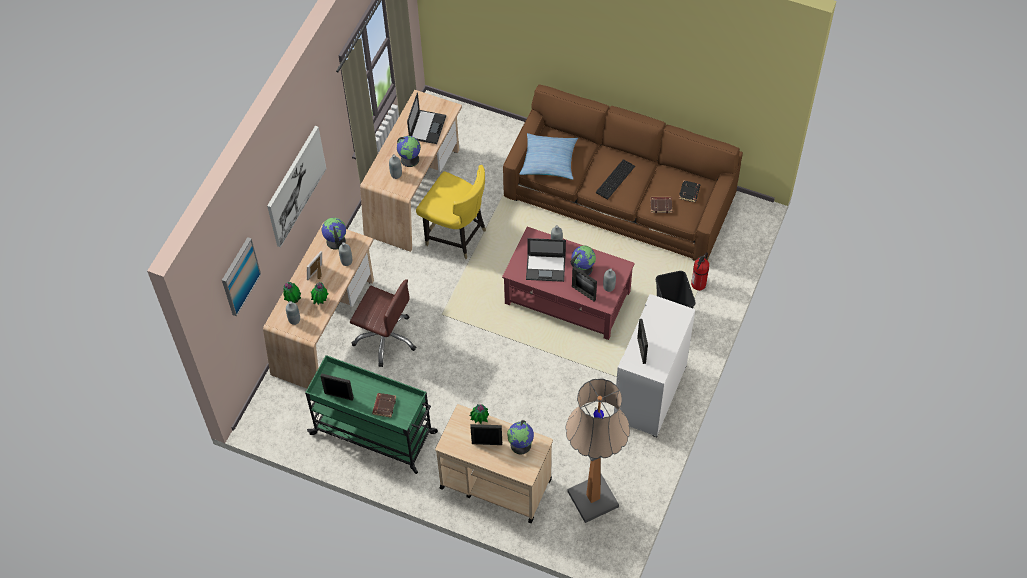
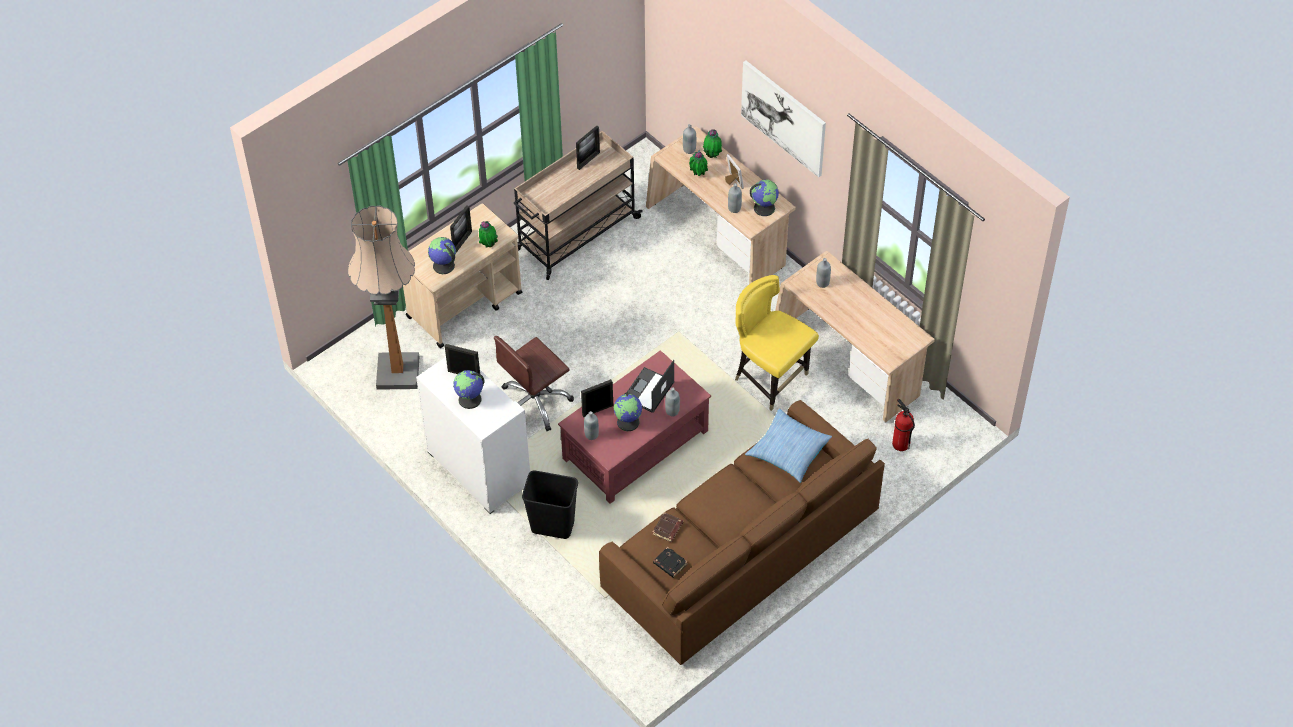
camera: 115 degrees right, 5 degrees down
(240, 276) = (696, 45): picture -> none
(375, 434) = (575, 234): green cart -> beige cart
(384, 406) = (556, 188): brown book -> none
(385, 338) = (678, 277): brown office chair -> brown office chair (535, 403)
(410, 159) = (837, 301): globe -> globe (470, 399)
(427, 127) = (874, 331): laptop -> none
(456, 235) = (770, 379): yellow chair -> yellow chair turned 75 degrees clockwise
(616, 179) = (727, 502): keyboard -> none
(698, 284) = (580, 571): fire extinguisher -> fire extinguisher (900, 443)

